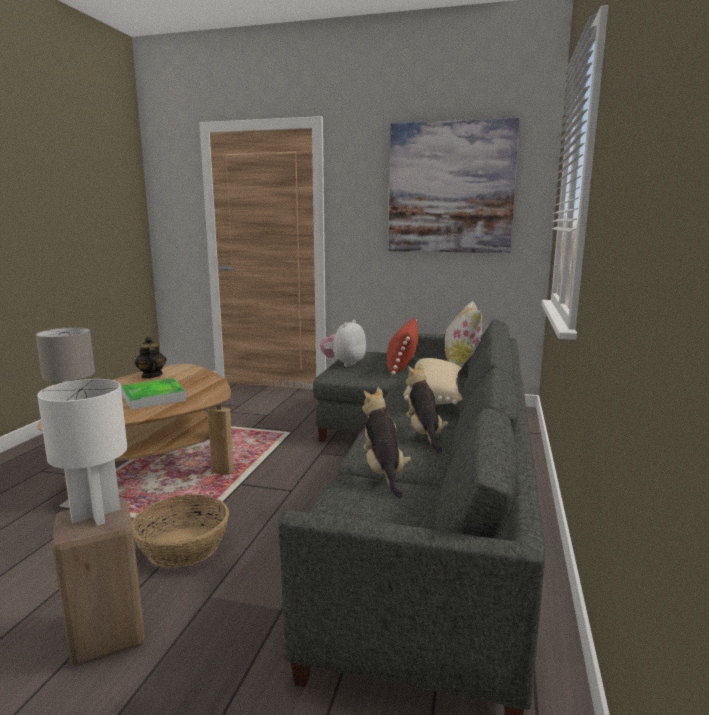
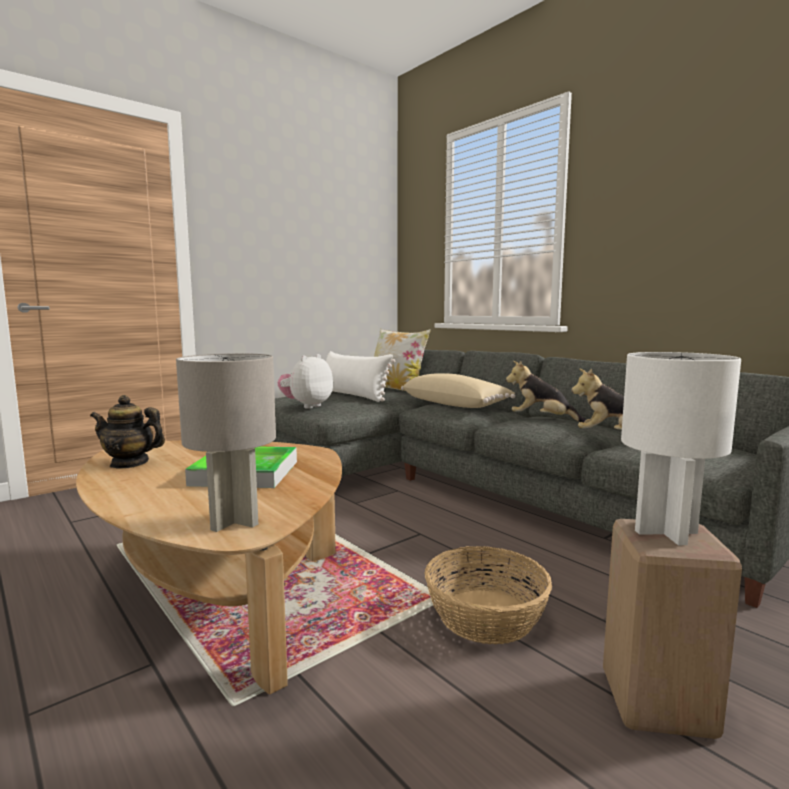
camera: 55 degrees left, 5 degrees down
(344, 364) = (306, 406): plush toy -> plush toy turned 60 degrees clockwise
(402, 363) = (352, 395): red pillow -> white pillow
(450, 188) = (322, 223): picture -> none

